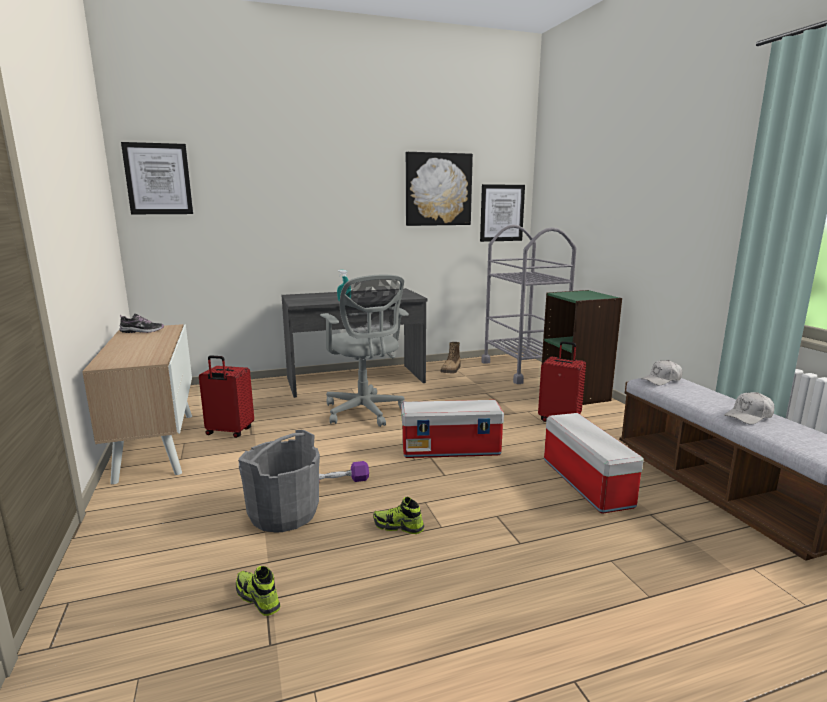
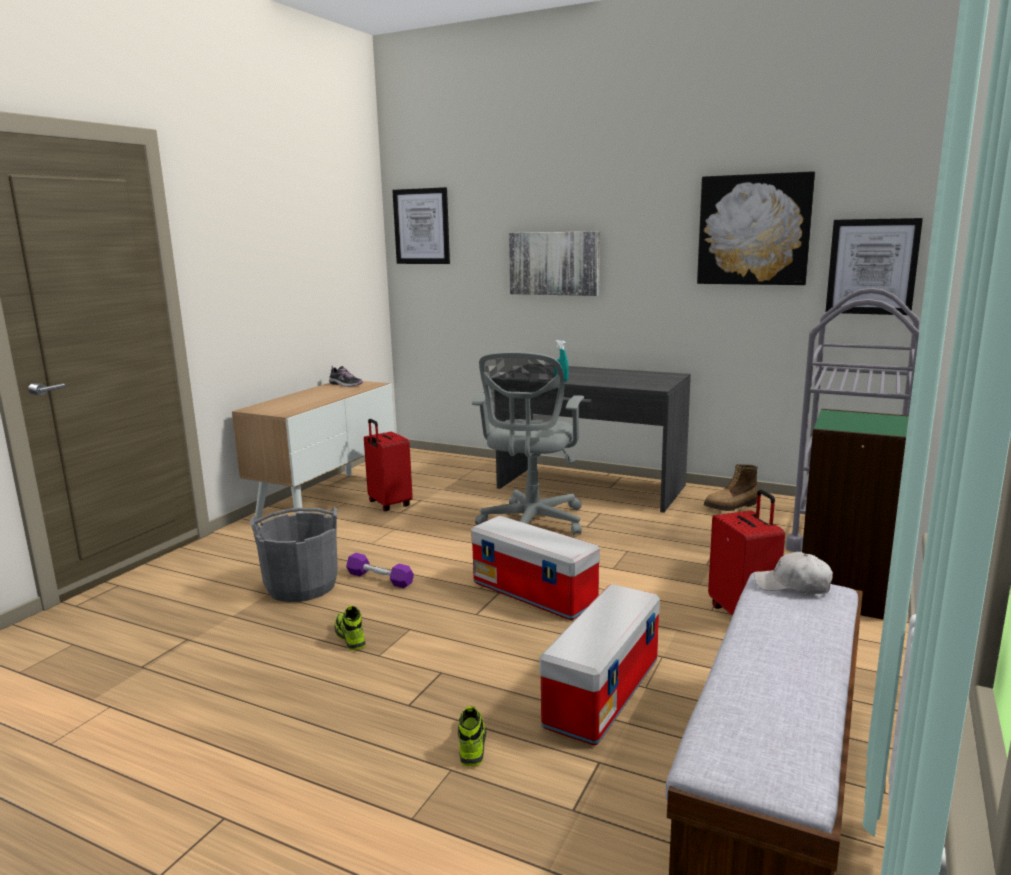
camera: 45 degrees right, 0 degrees up
(257, 598) = (185, 635): shoe -> shoe (471, 743)
(296, 212) = (554, 263): none -> picture
(749, 416) = (764, 674): white cap -> none

